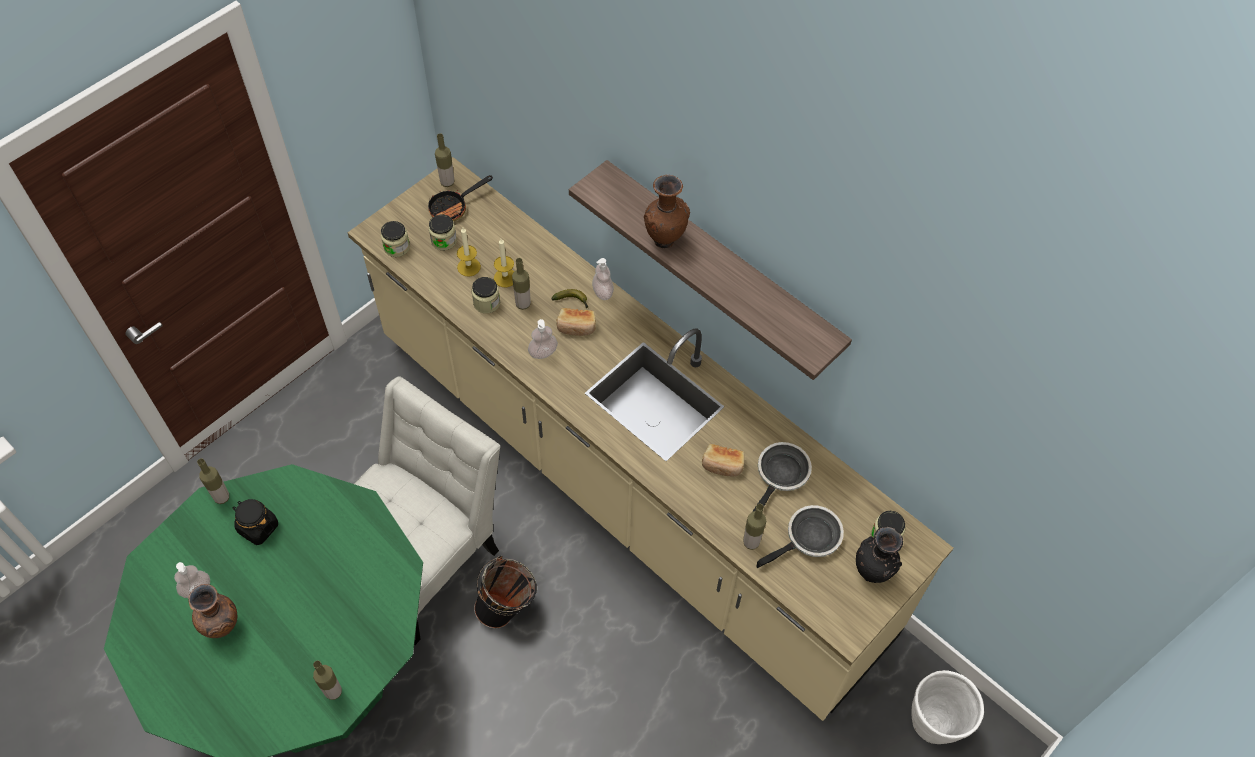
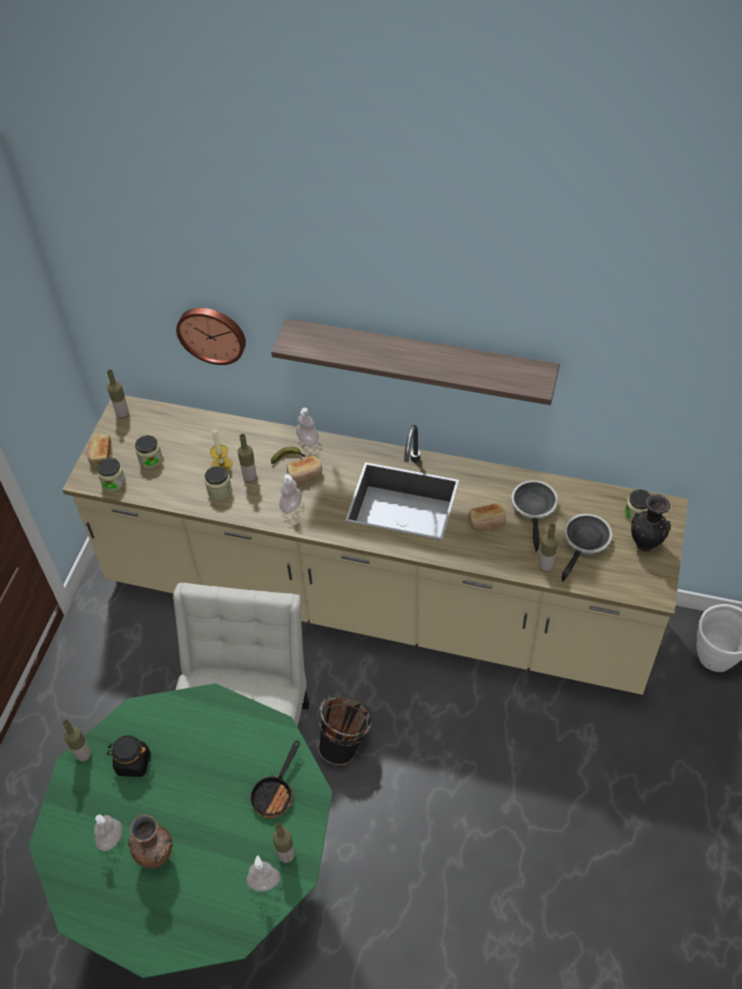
camera: 25 degrees left, 5 degrees down
(298, 705) = (264, 882): none -> soap dispenser
(401, 214) = (100, 455): none -> bread
(453, 207) = (141, 431): frying pan -> frying pan (276, 793)
(469, 267) = (185, 470): candle -> none
(542, 142) = (212, 333): none -> wall clock
(664, 240) = (372, 356): brown vase -> none

